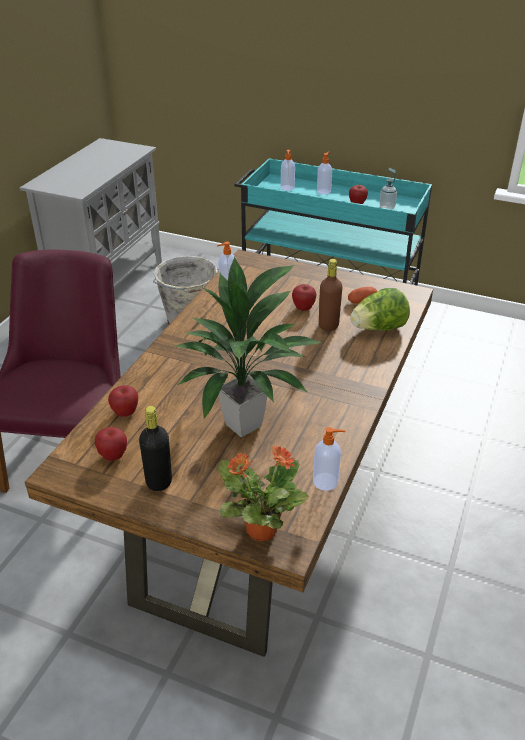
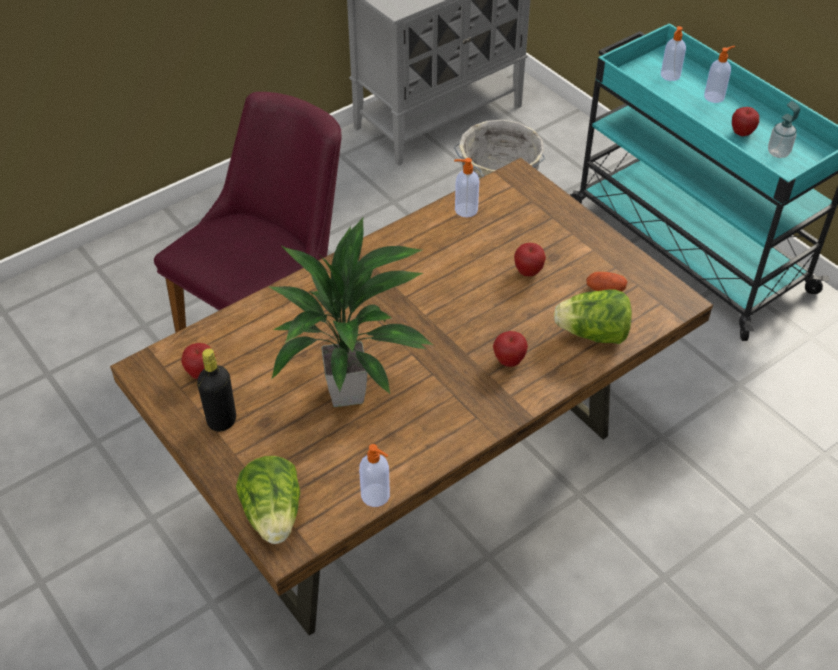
camera: 30 degrees right, 10 degrees up
(125, 413) = (246, 329): apple -> apple (509, 361)
(260, 529) = (274, 515): potted plant -> lettuce
(328, 325) = (537, 307): brown bottle -> none

